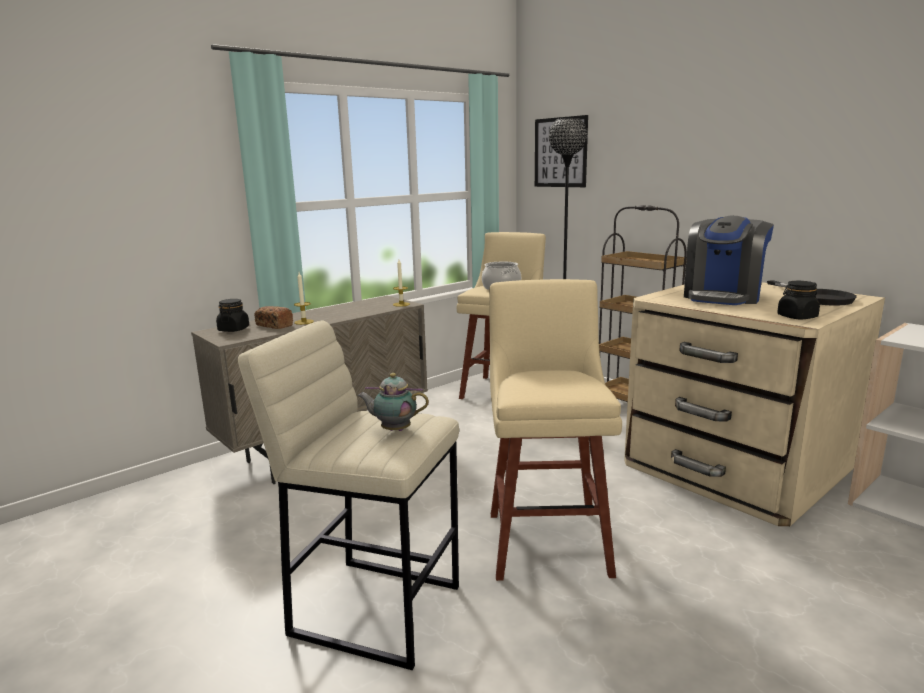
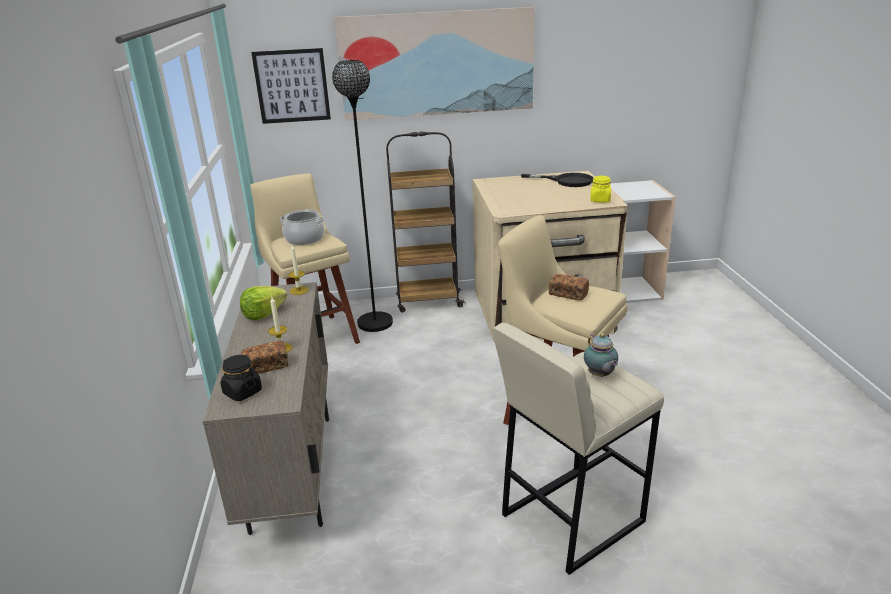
camera: 55 degrees left, 10 degrees up
(351, 307) = (264, 314): none -> lettuce
(394, 430) = (600, 375): teapot -> teapot turned 60 degrees counterclockwise
(555, 377) = (568, 294): none -> bread
(692, 132) = (437, 64): none -> picture
(723, 297) = (530, 197): coffee machine -> none
(797, 317) = (600, 200): black jar -> yellow jar

